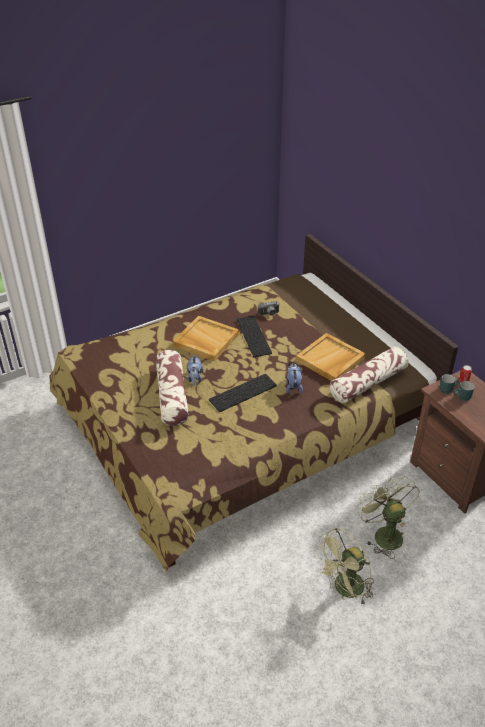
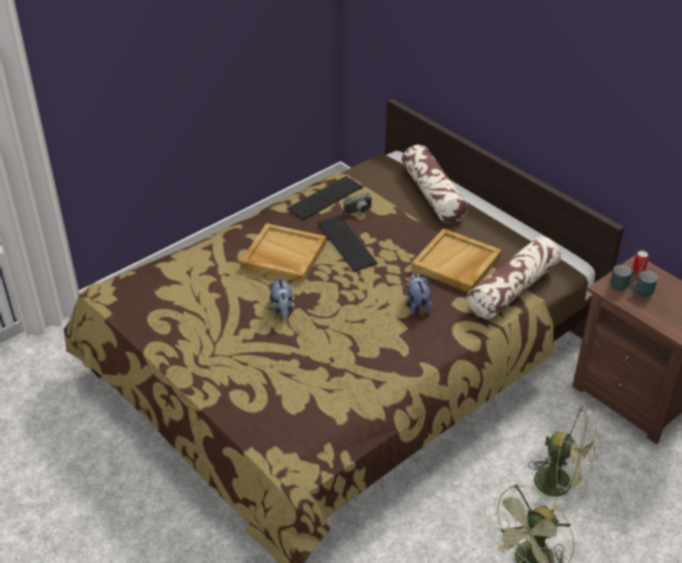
camera: 10 degrees left, 0 degrees up
(172, 396) = (258, 336): pillow -> pillow (433, 194)
(243, 391) = (352, 319): keyboard -> keyboard (324, 197)
(383, 533) = (561, 484): green fan -> green fan turned 150 degrees clockwise

